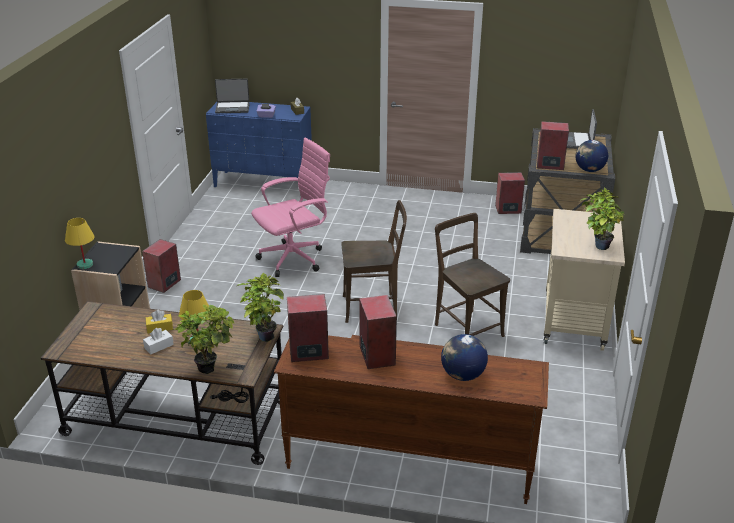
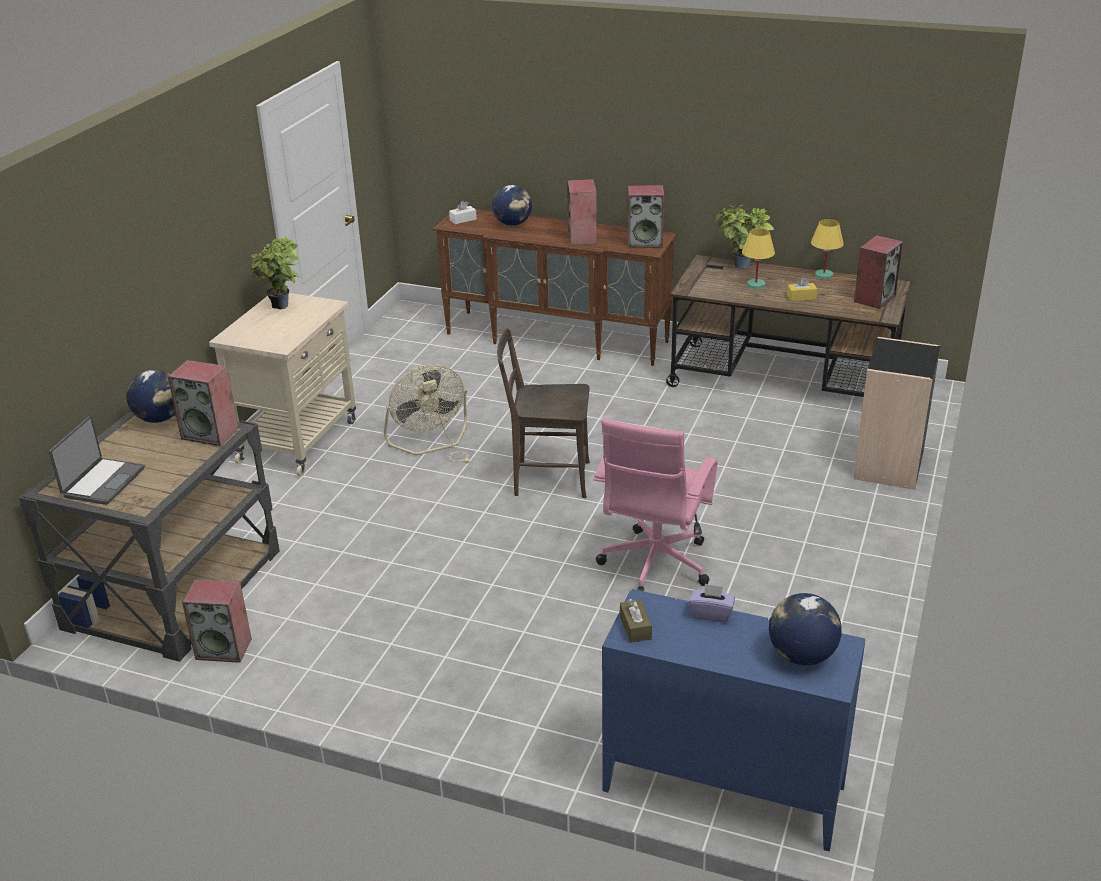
camera: 170 degrees left, 0 degrees up
(84, 264) = (926, 350): yellow table lamp -> yellow table lamp (824, 275)
(159, 346) = (795, 283): white tissue box -> white tissue box (463, 220)
(164, 284) = (860, 537): speaker -> speaker (874, 298)
(232, 108) = (801, 655): laptop -> globe
(263, 335) = (689, 286): potted plant -> none
(294, 258) = (654, 567): pink office chair -> pink office chair turned 45 degrees counterclockwise
(466, 328) = (436, 444): brown chair -> beige fan

